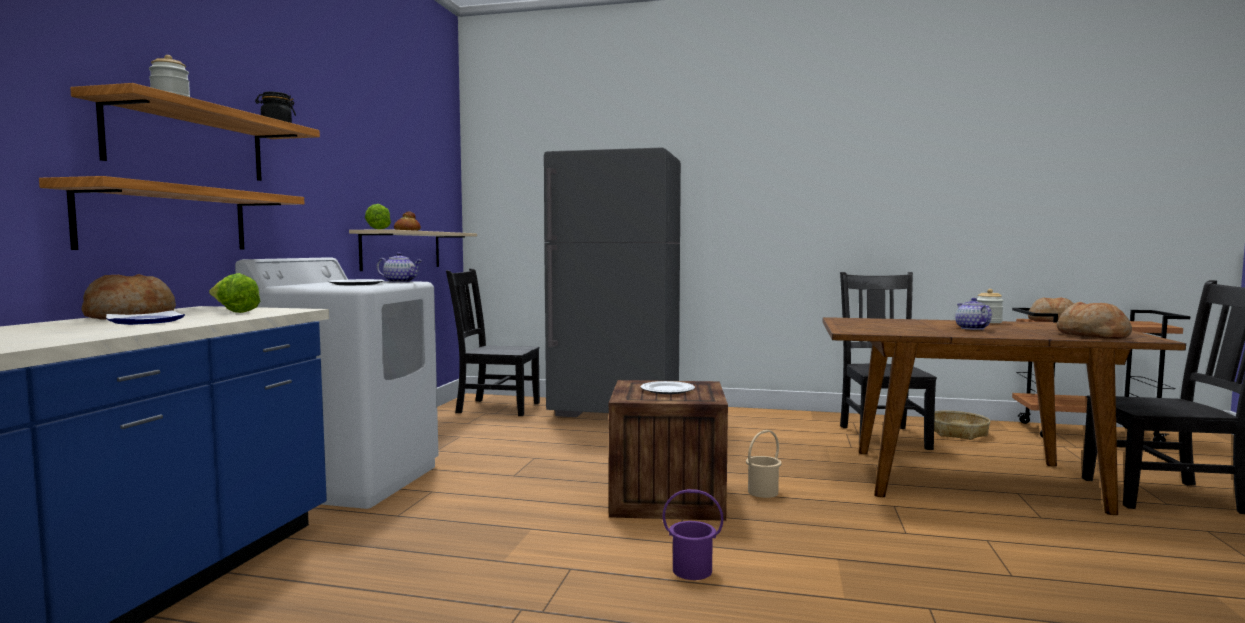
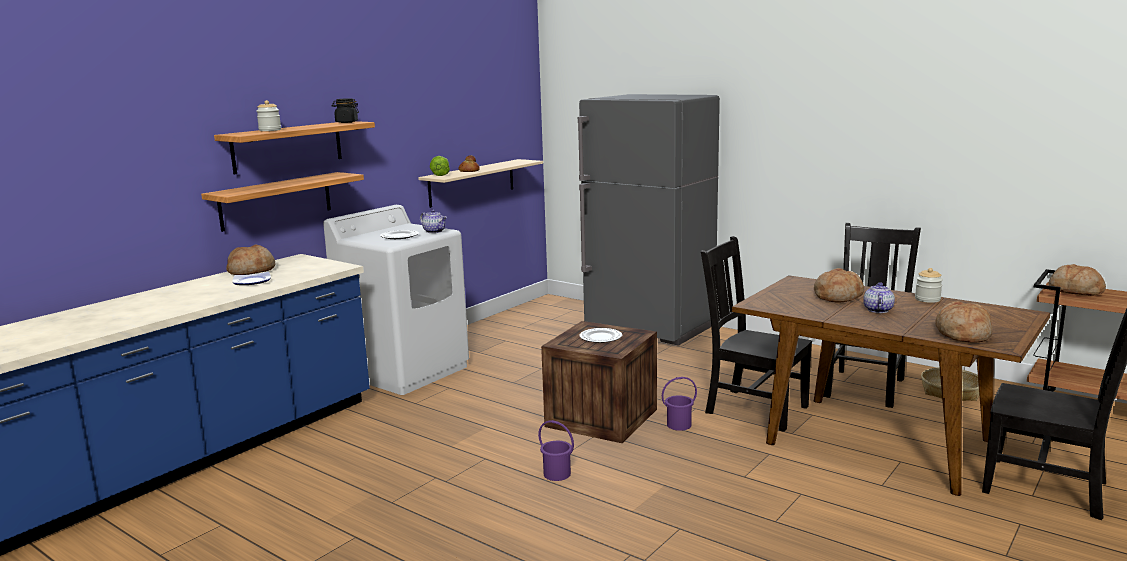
camera: 25 degrees right, 10 degrees up
(233, 312) = (306, 268): lettuce -> none
(495, 407) = (557, 313): black chair -> black chair (753, 408)
(762, 492) = (678, 425): beige bucket -> purple bucket
(909, 324) = (837, 296): none -> bread

